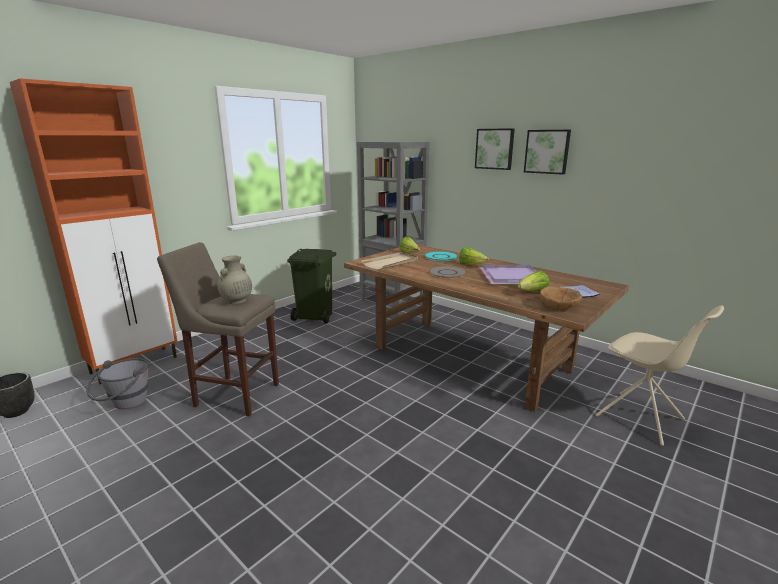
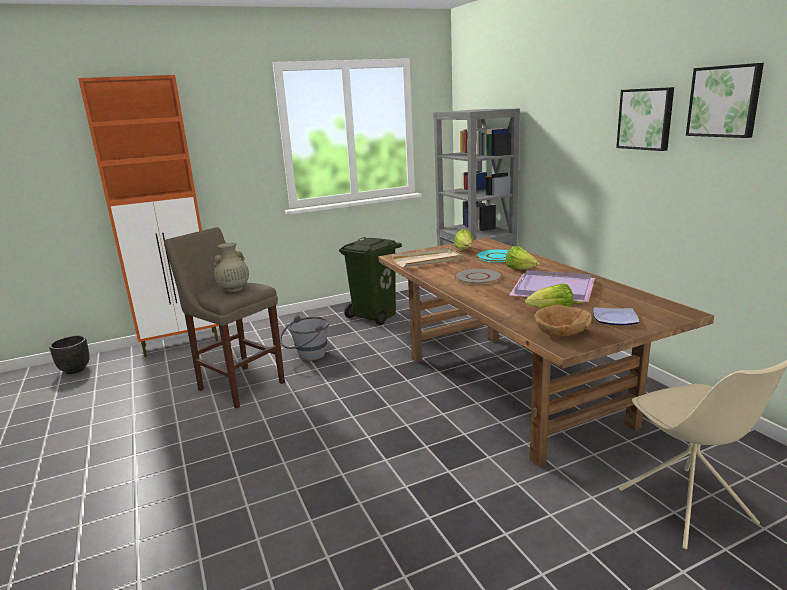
camera: 25 degrees right, 0 degrees up
(125, 404) = (150, 378): grey bucket -> grey bucket (307, 357)
(495, 149) = (587, 116): picture -> picture (724, 101)

